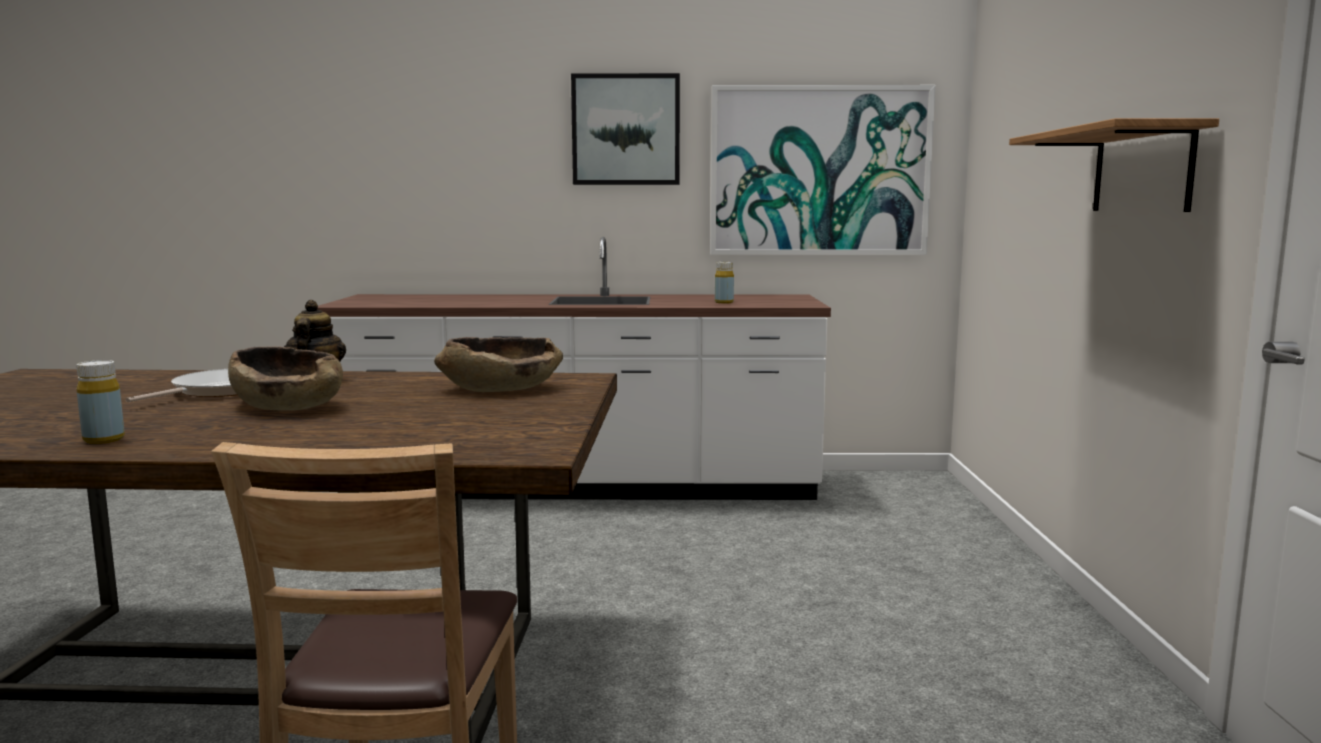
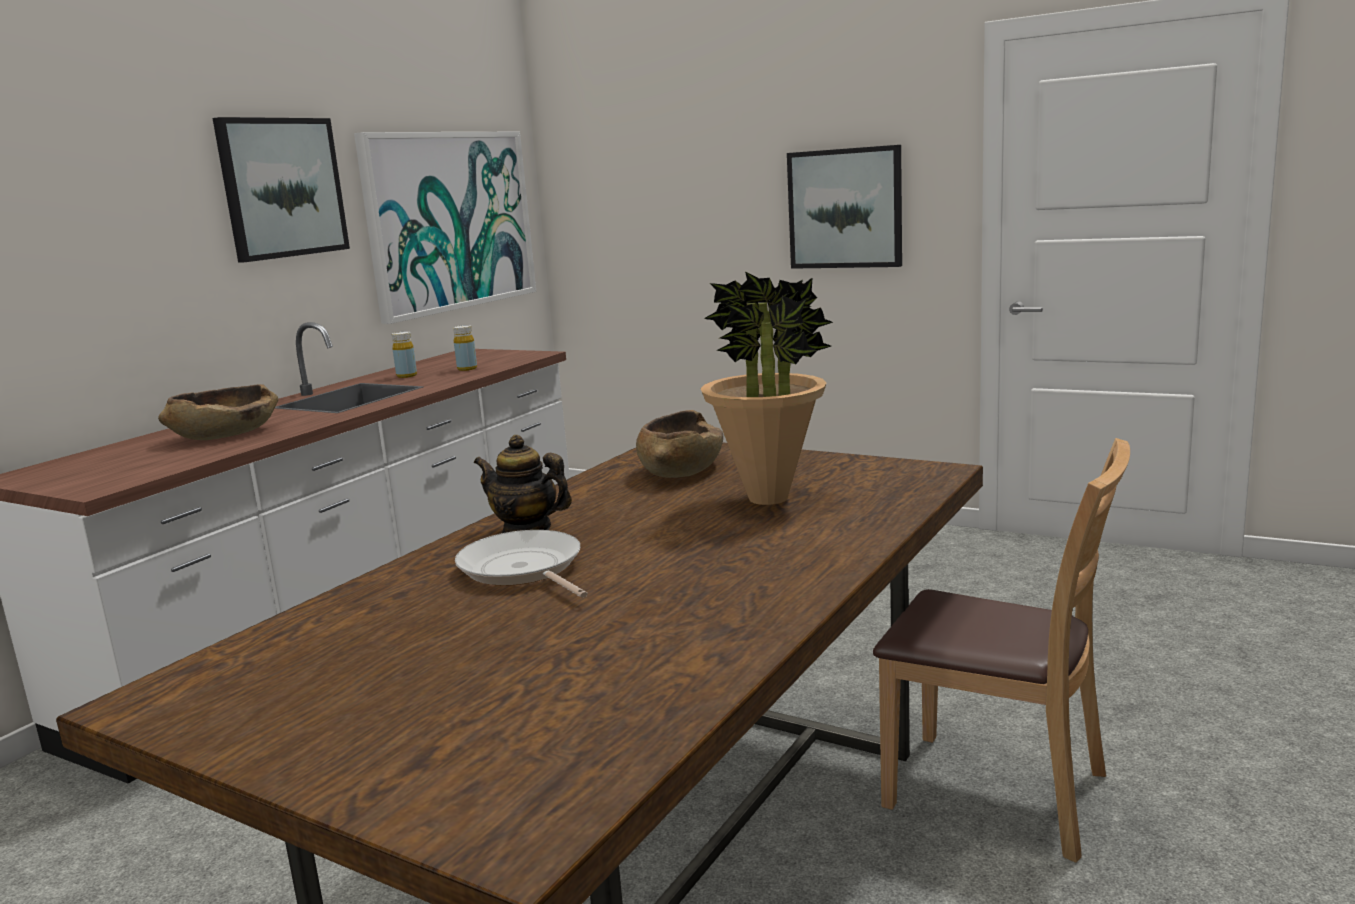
camera: 60 degrees left, 5 degrees up
(104, 439) = (746, 606): yellow bottle -> yellow bottle (406, 376)
(289, 406) = (663, 538): brown bowl -> brown bowl (225, 434)
(410, 416) = (769, 498): none -> potted plant
(1142, 170) = (845, 208): shelf -> picture

